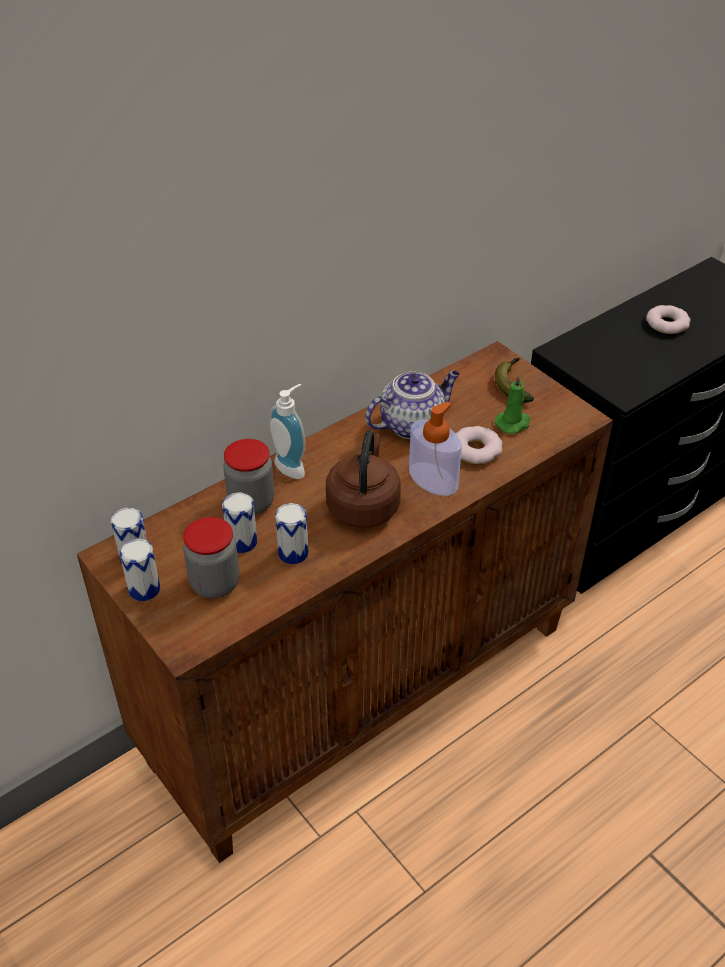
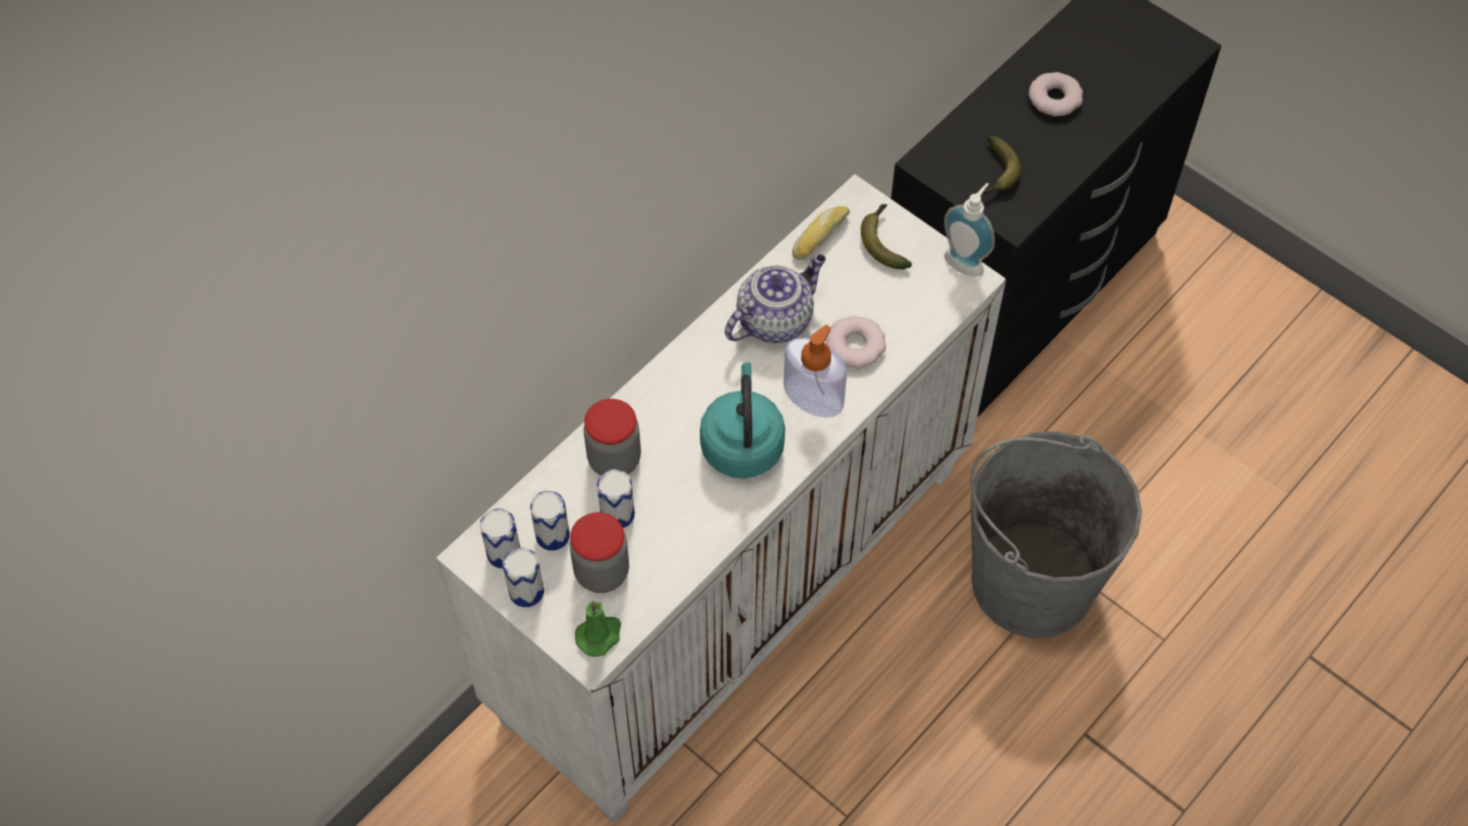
camera: 10 degrees left, 15 degrees up
(293, 466) = (649, 401): soap dispenser -> soap dispenser (966, 260)
(293, 553) = (678, 520): can -> can (552, 535)
(362, 689) = (733, 589): brown cabinet -> white cabinet
(364, 505) = (742, 444): brown kettle -> turquoise kettle
(460, 375) = (819, 236): none -> bread
(513, 423) = (892, 300): green candle -> green candle (599, 635)
(614, 364) = (997, 173): none -> banana
(615, 720) = (1031, 580): none -> grey bucket

